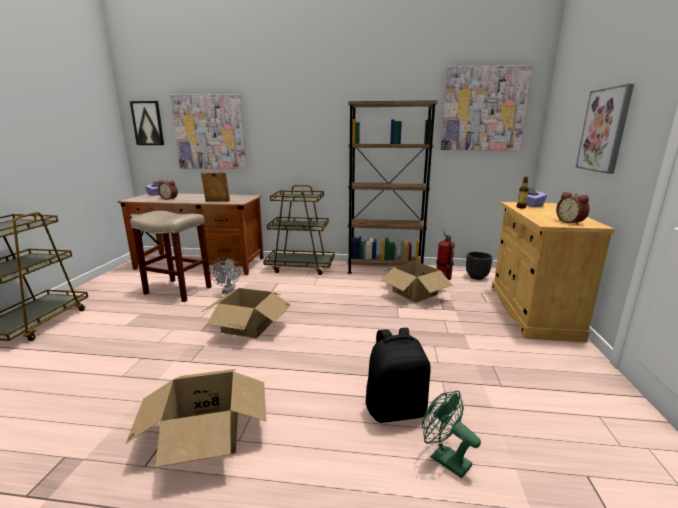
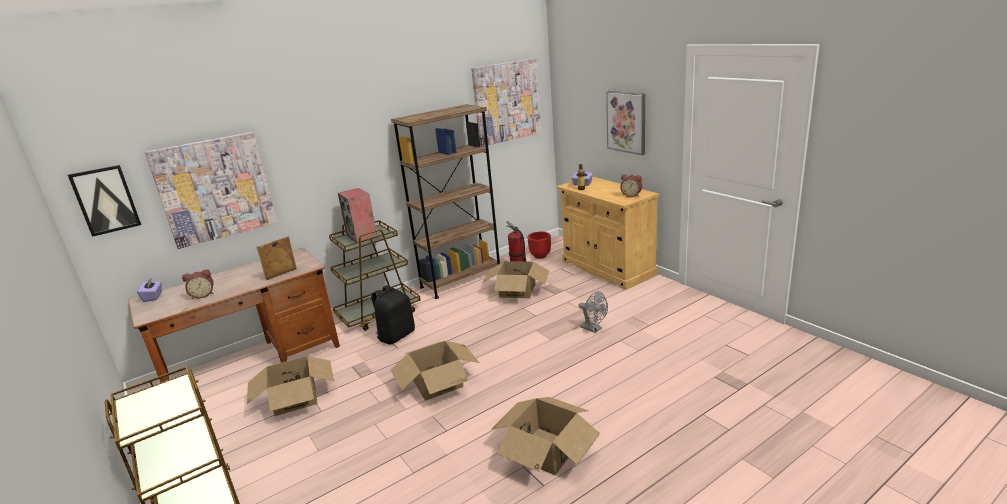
camera: 40 degrees left, 5 degrees up
(177, 290) = (295, 398): beige stool -> cardboard box
(228, 291) = (355, 370): grey fan -> grey fan (594, 329)
(298, 197) = (362, 236): none -> speaker
(395, 409) = (620, 369): black backpack -> black backpack (396, 336)
(444, 459) = (671, 375): green fan -> none
(477, 277) = (540, 256): black planter -> red planter

